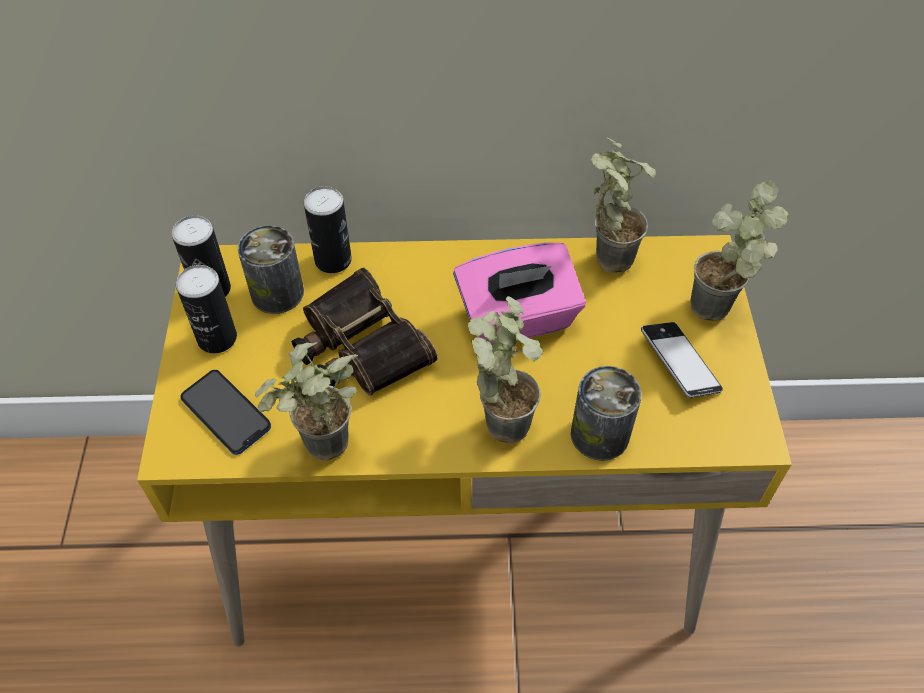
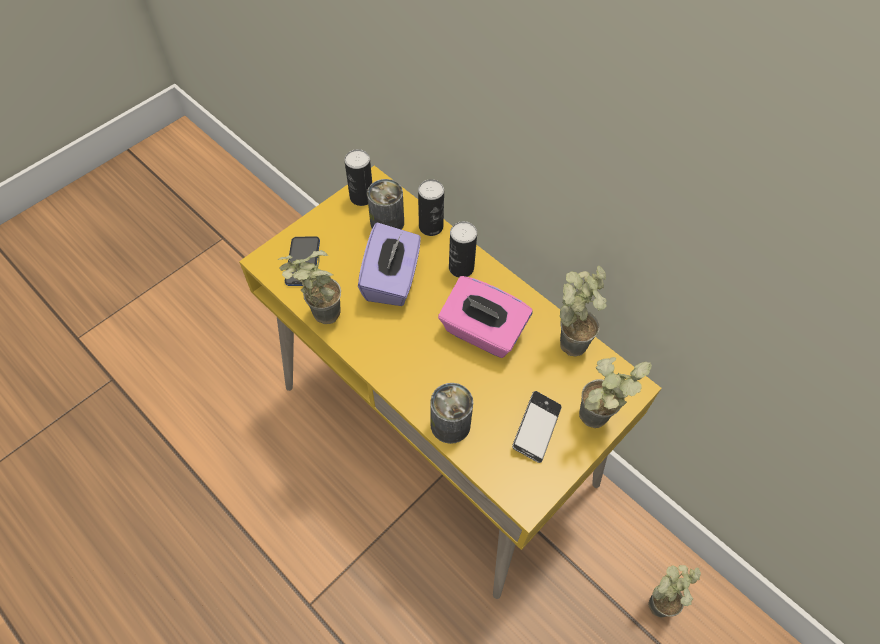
camera: 45 degrees right, 5 degrees up
(217, 338) = (337, 223): can -> can (461, 267)
(358, 346) = (392, 280): binoculars -> purple tissue box
(500, 416) = (415, 371): potted plant -> potted plant (660, 598)

